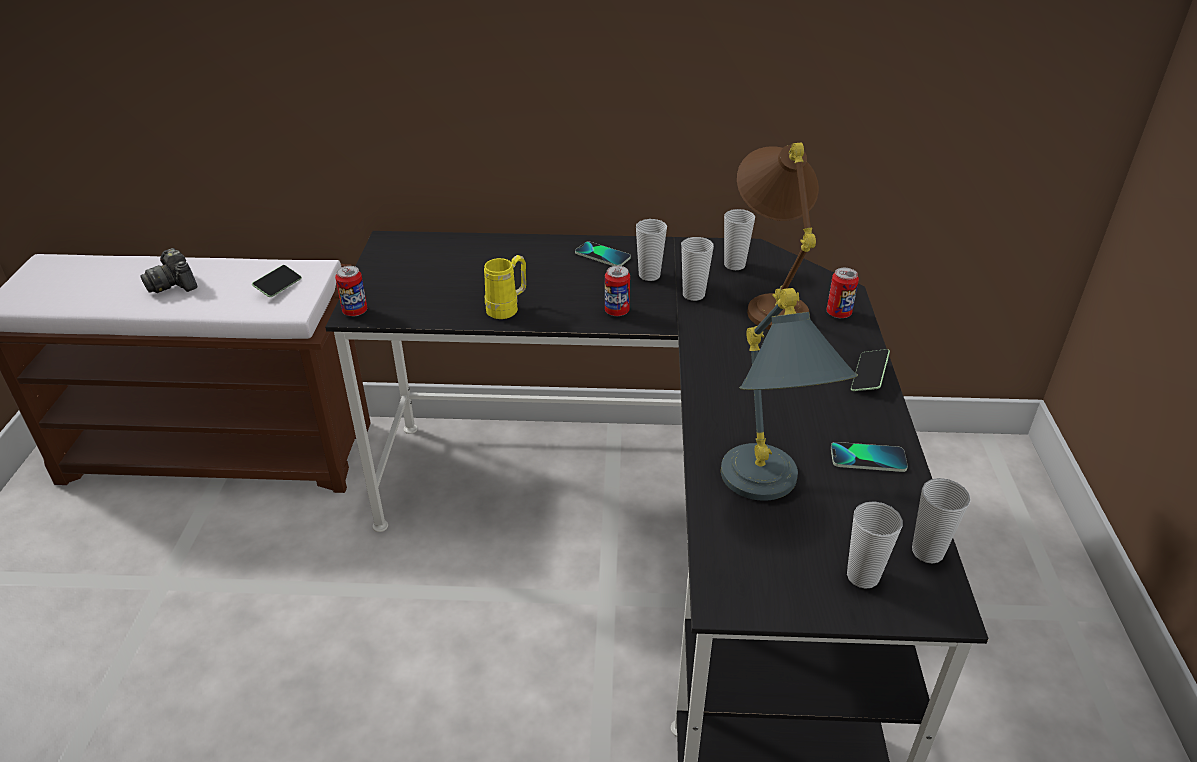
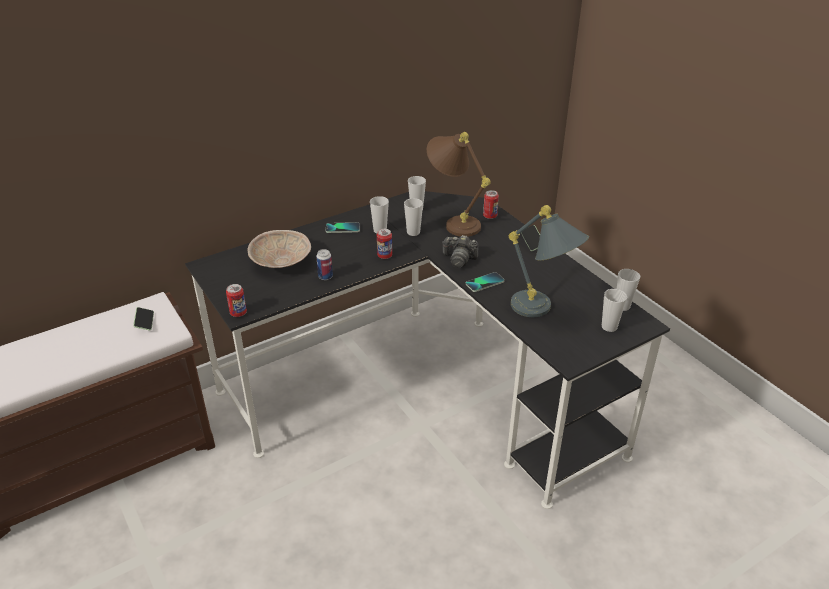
camera: 35 degrees left, 0 degrees up
(174, 284) = (64, 350): camera -> camera (459, 259)
(476, 270) = (281, 263): none -> beige bowl
(508, 309) = (325, 277): yellow mug -> can
(868, 458) = (566, 278): phone -> phone (484, 283)

